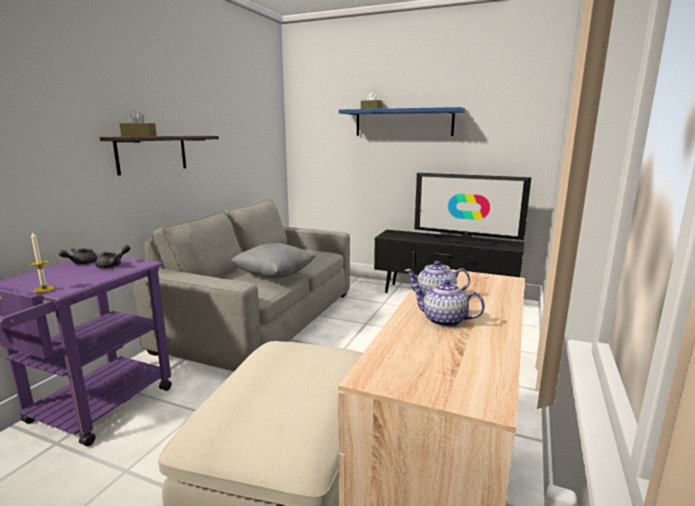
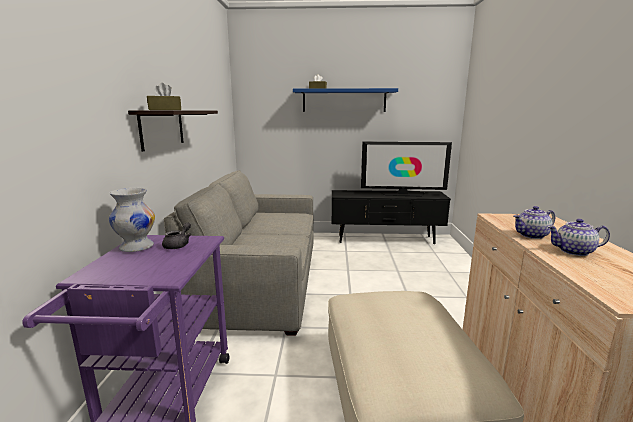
camera: 20 degrees left, 0 degrees up
(44, 289) = (147, 279): candle -> none
(81, 263) = (137, 247): grey teapot -> white vase
(274, 276) = (282, 238): grey pillow -> none

